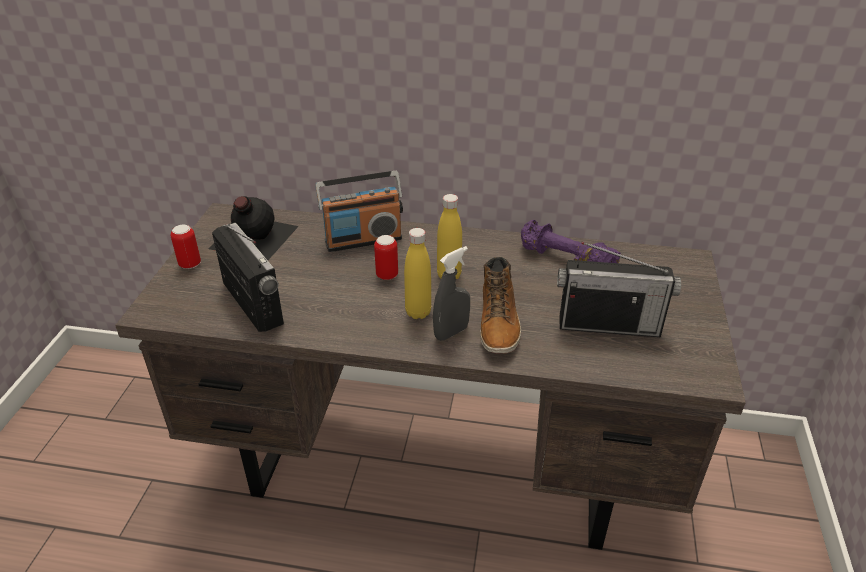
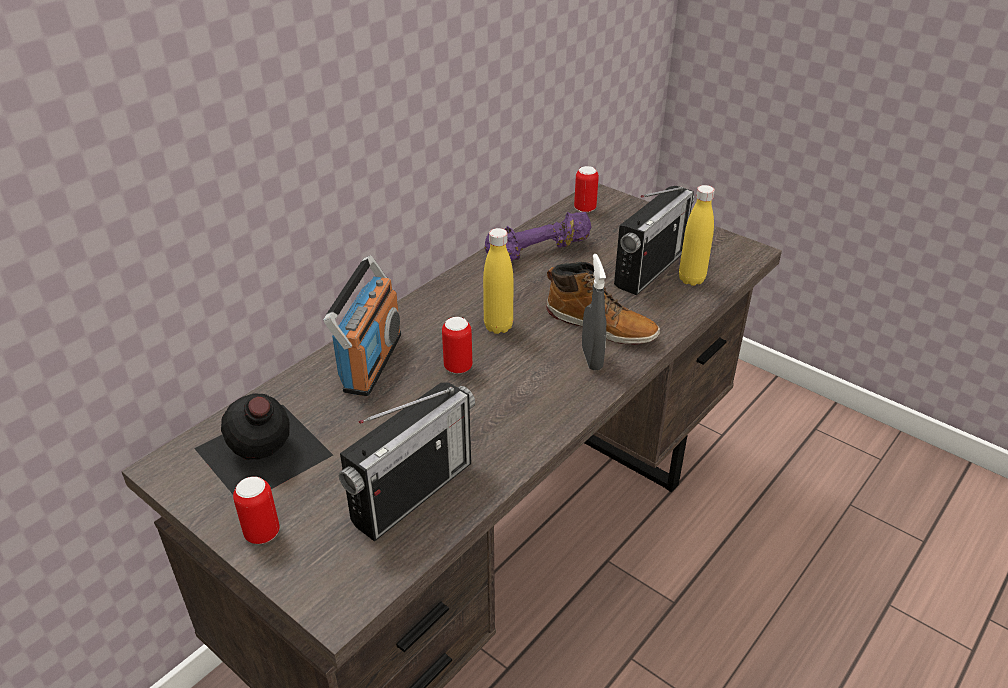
camera: 60 degrees left, 0 degrees up
(252, 303) = (412, 492): radio -> radio turned 135 degrees clockwise
(418, 312) = (542, 368): yellow bottle -> yellow bottle (691, 279)
(658, 261) = (585, 209): none -> can

